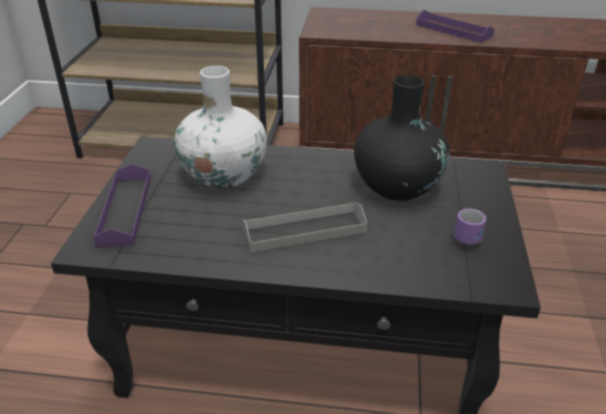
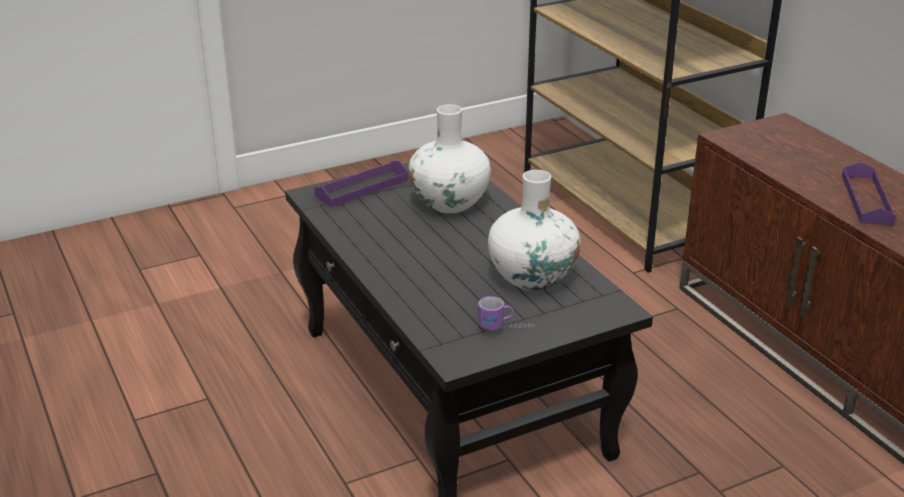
camera: 55 degrees right, 5 degrees down
(304, 230) = (421, 259): grey tray -> none
(397, 186) = (532, 277): black vase -> white vase

